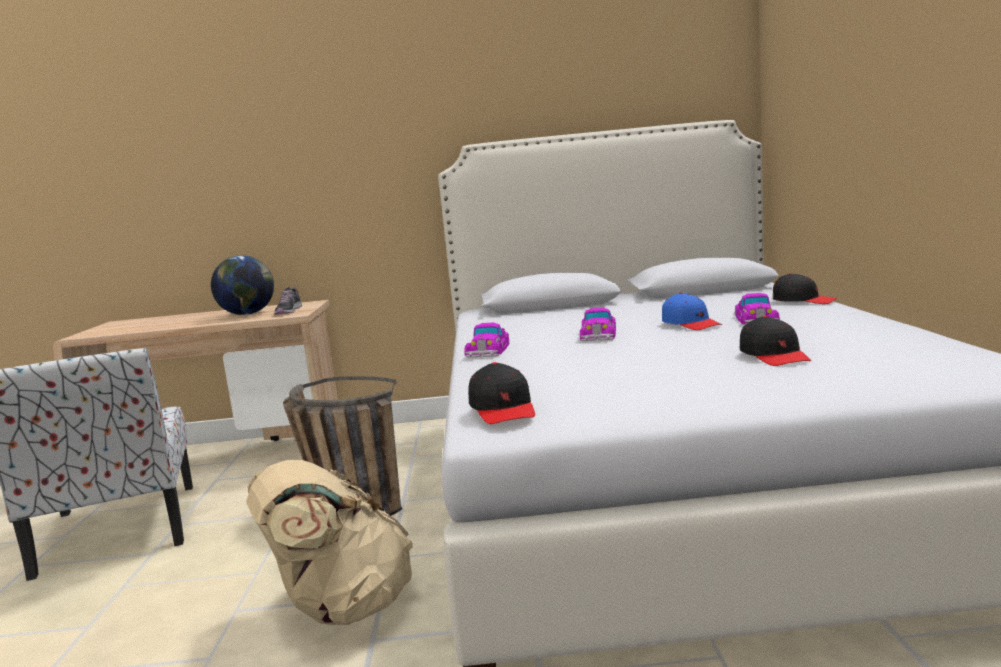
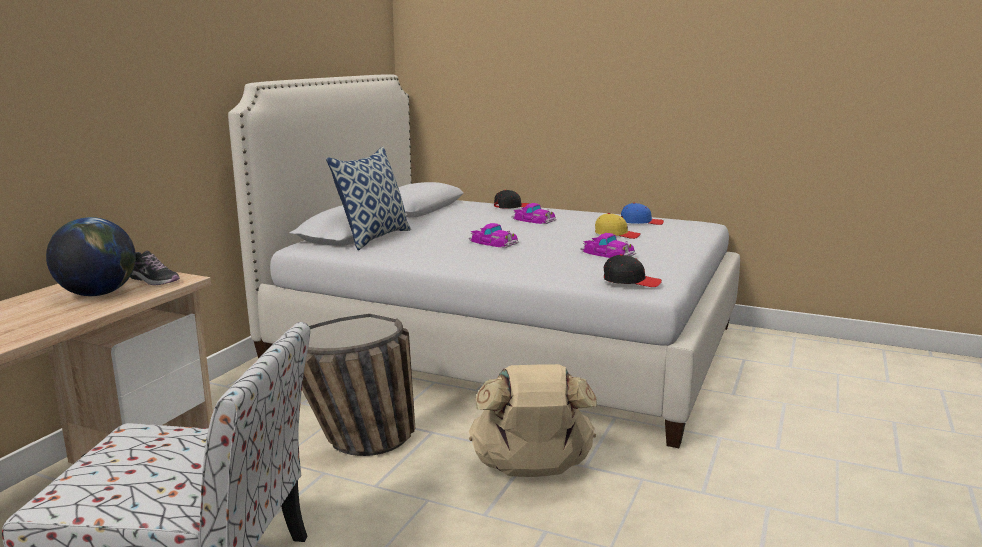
camera: 65 degrees left, 5 degrees up
(489, 349) = (468, 264): toy car -> toy car (607, 253)
(543, 311) = (373, 238): none -> pillow
(691, 324) = (516, 228): blue cap -> blue cap (641, 222)
(774, 355) = (616, 234): black cap -> yellow cap

